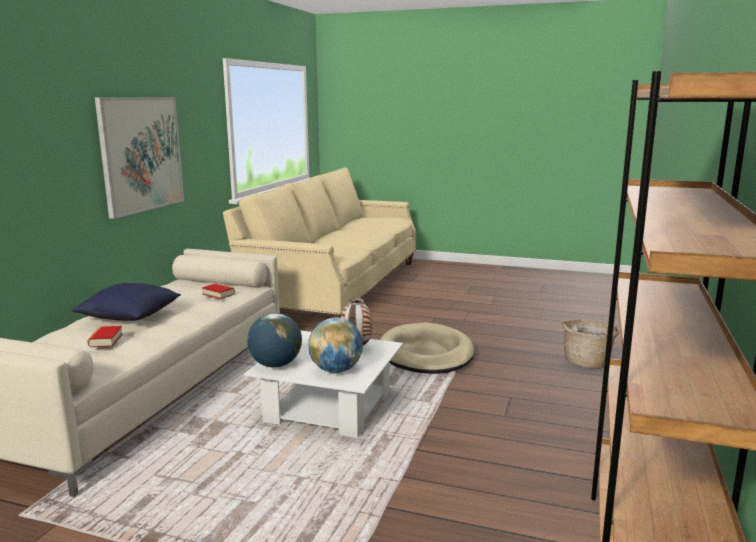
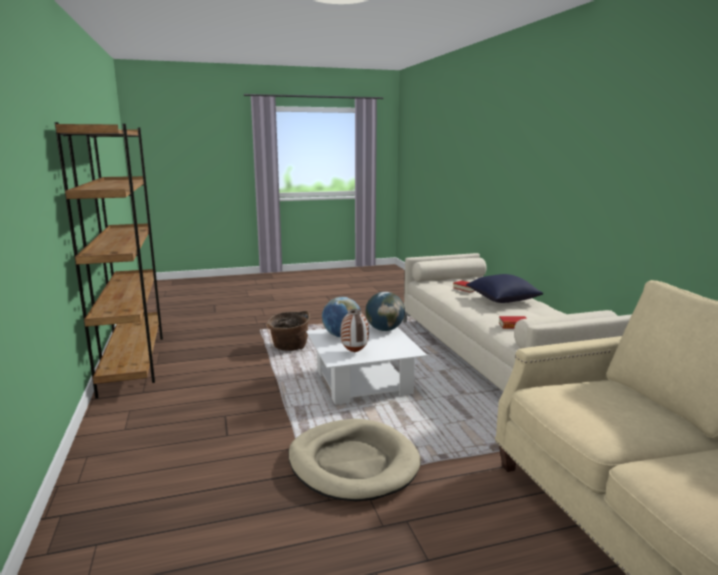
camera: 145 degrees right, 0 degrees up
(141, 154) = (618, 192): picture -> none
(587, 362) = (137, 526): basket -> basket (289, 348)

